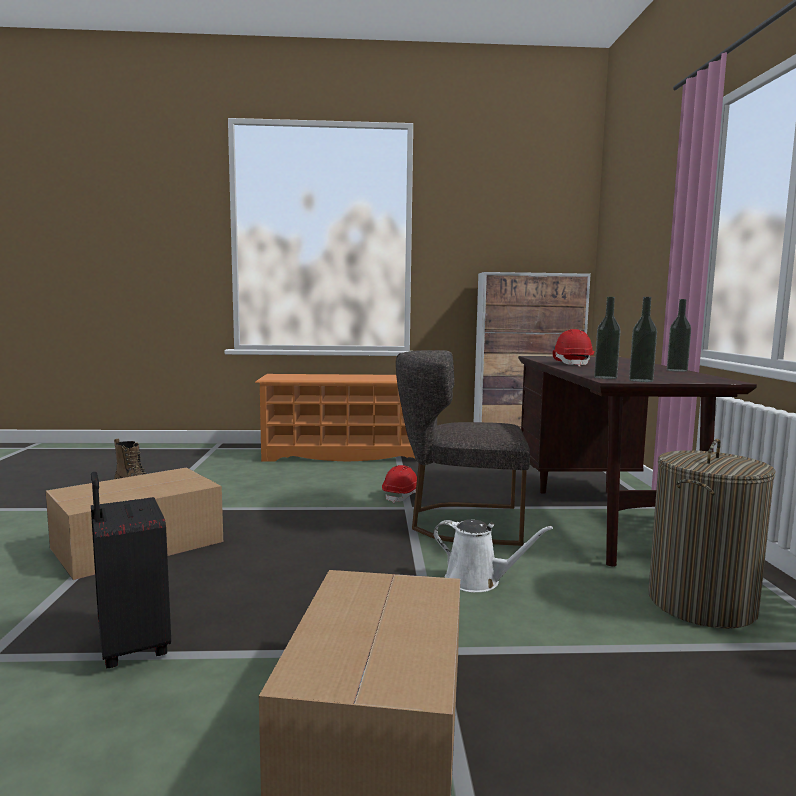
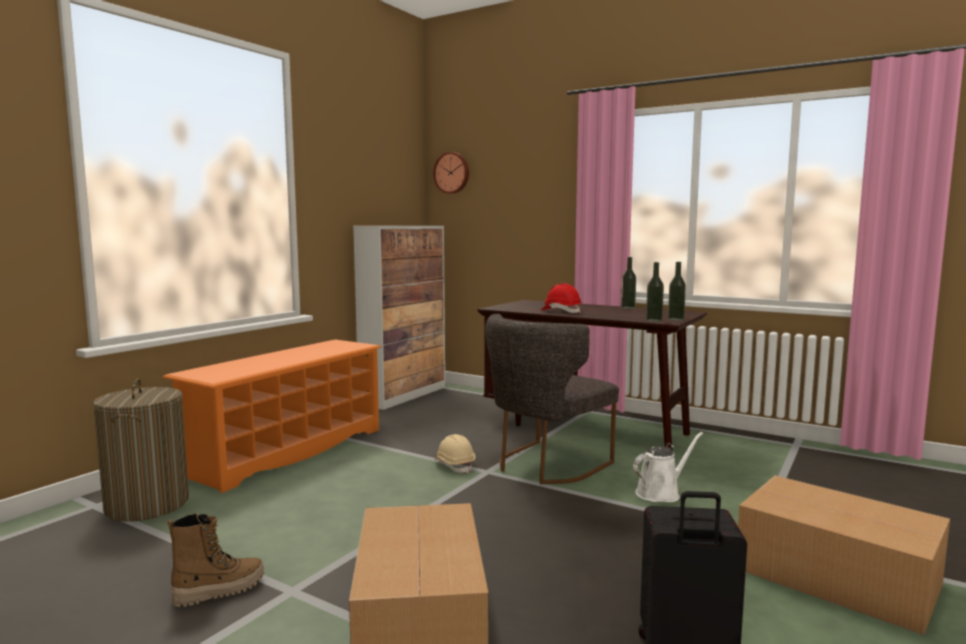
camera: 55 degrees left, 0 degrees up
(402, 496) = (454, 465): red hard hat -> beige hard hat
(611, 214) = (452, 173): none -> wall clock
(701, 603) = (735, 453): laundry basket -> laundry basket (147, 504)

